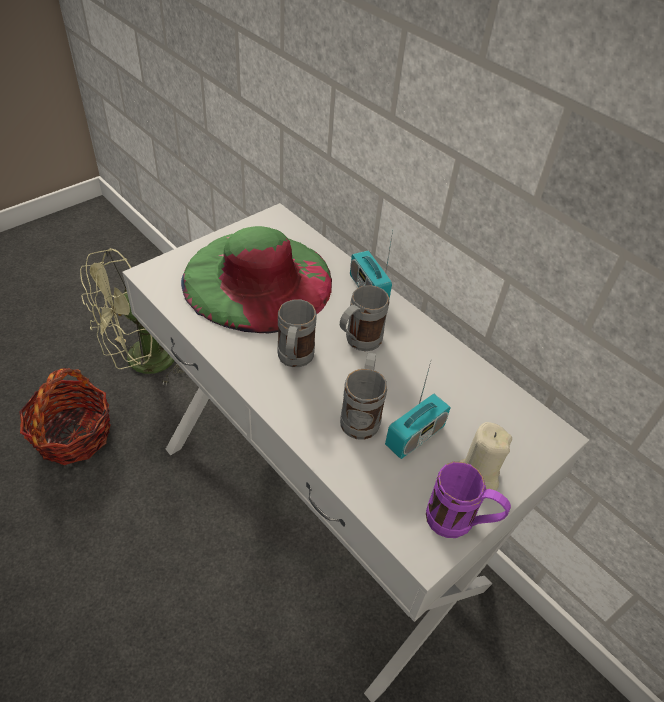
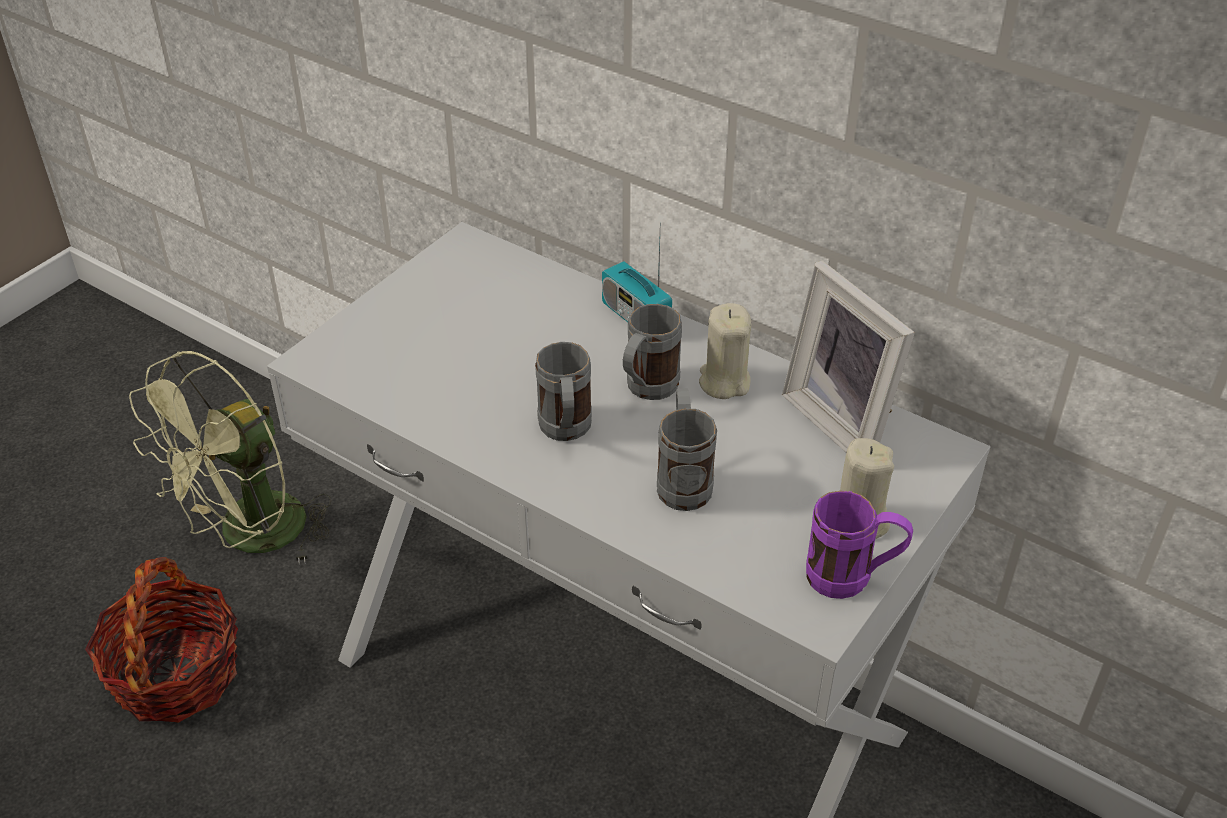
camera: 10 degrees left, 5 degrees down
(258, 279) = (472, 336): green hat -> none
(412, 348) = (724, 382): none -> beige candle
(415, 436) = (763, 491): radio -> none
(488, 396) = (844, 421): none -> picture frame

